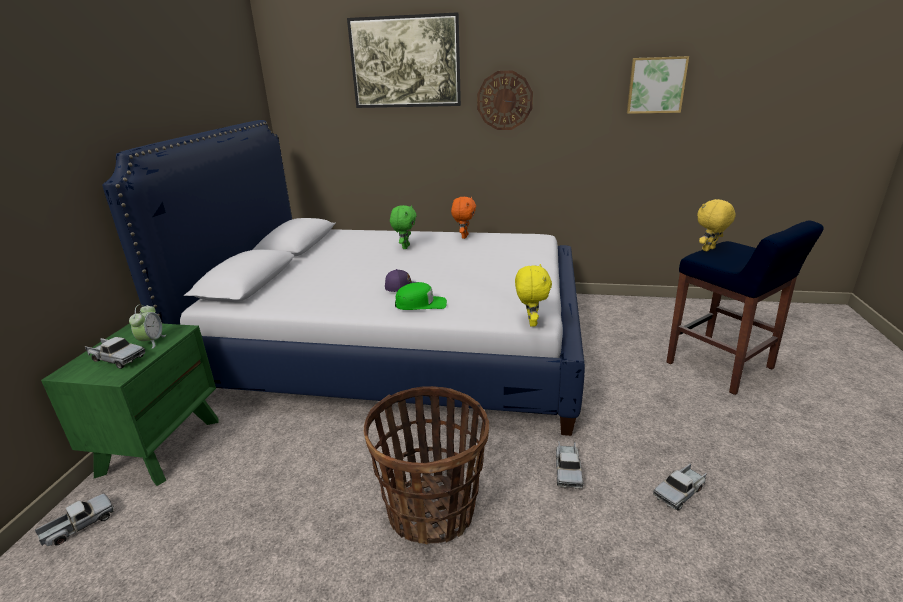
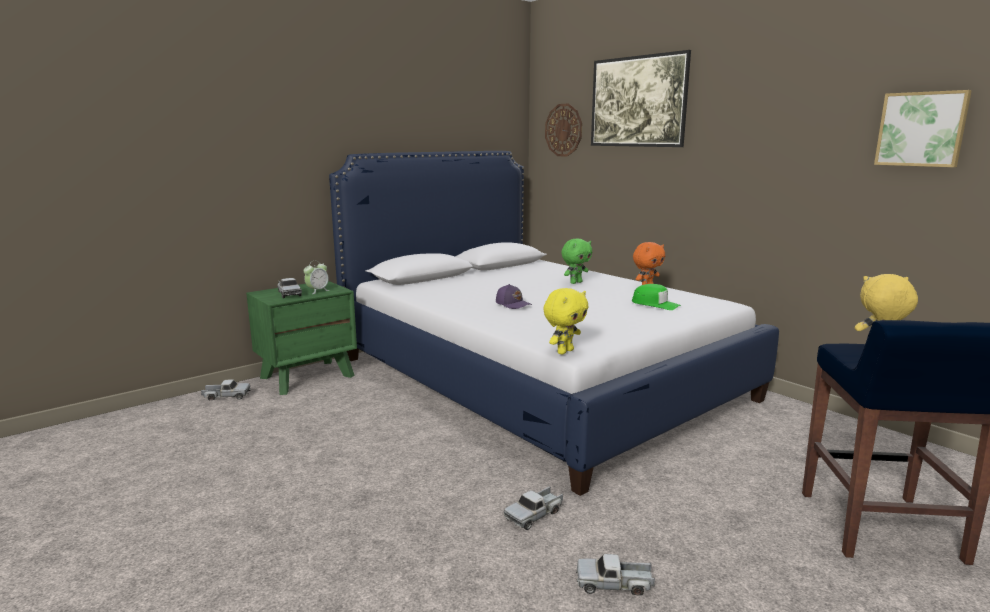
camera: 40 degrees right, 10 degrees down
(421, 304) = (503, 316): green cap -> green cap (655, 304)
(432, 510) = (395, 482): basket -> none
(504, 100) = (728, 143): wall clock -> wall clock (563, 130)

